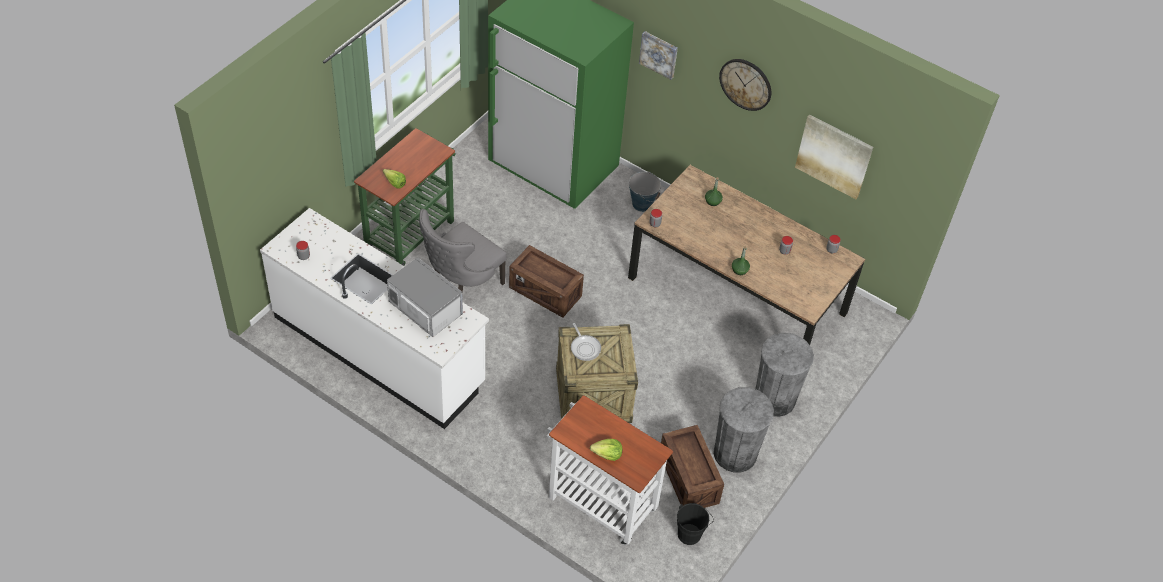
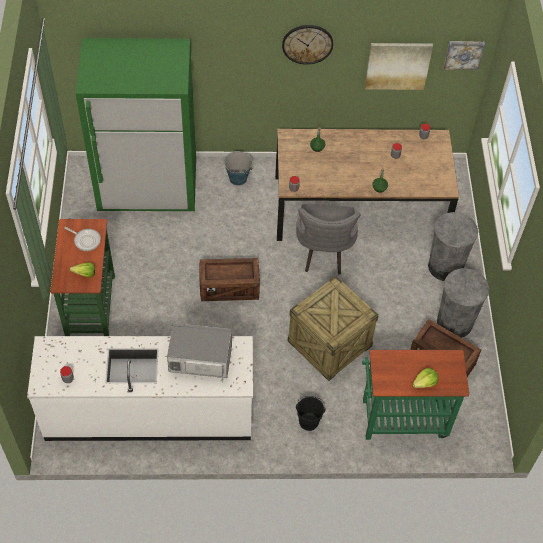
camera: 35 degrees left, 5 degrees up
(461, 287) = (166, 323): grey chair -> grey chair (323, 254)
(585, 347) = (321, 313): frying pan -> frying pan (86, 240)
(600, 503) = (402, 419): white cart -> green cart
(659, 54) = (218, 54): picture -> picture (463, 54)
(691, 533) = (476, 398): black bucket -> black bucket (309, 419)

